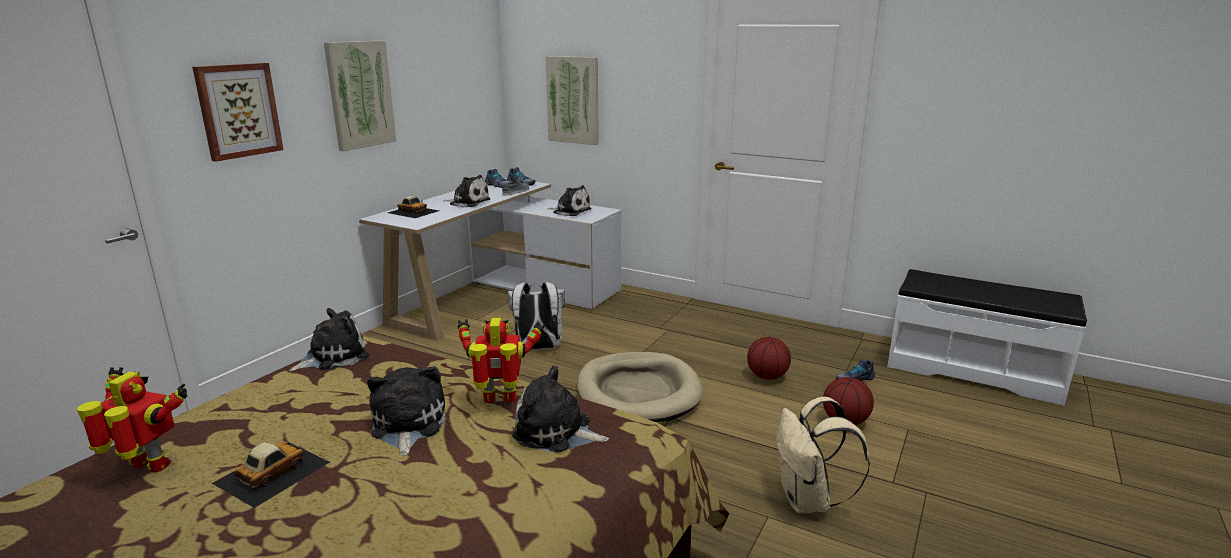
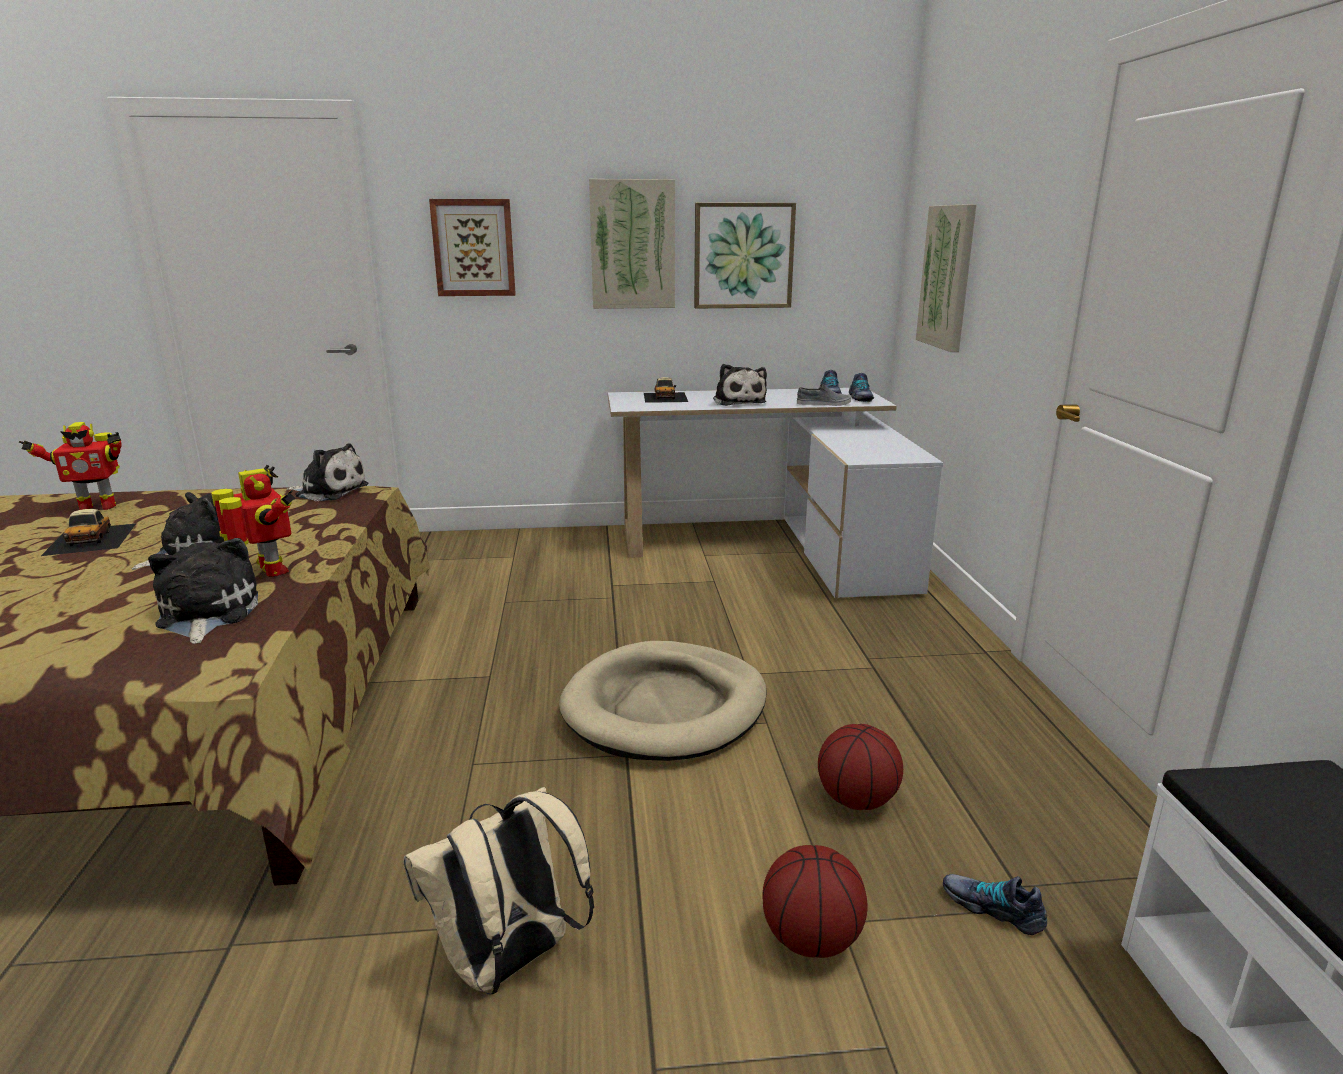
camera: 55 degrees right, 0 degrees up
(148, 467) = (96, 507): toy robot -> toy robot turned 90 degrees clockwise
(271, 472) = (91, 538): toy car -> toy car turned 75 degrees clockwise
(427, 95) = (743, 256): none -> picture
(538, 348) = (688, 608): white backpack -> none
(570, 211) = (868, 446): plush toy -> none

